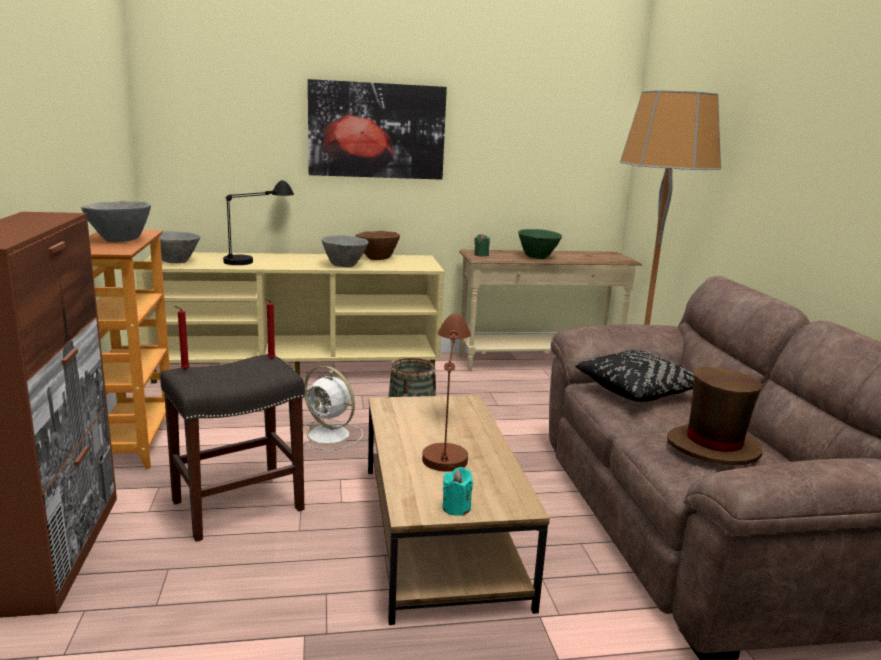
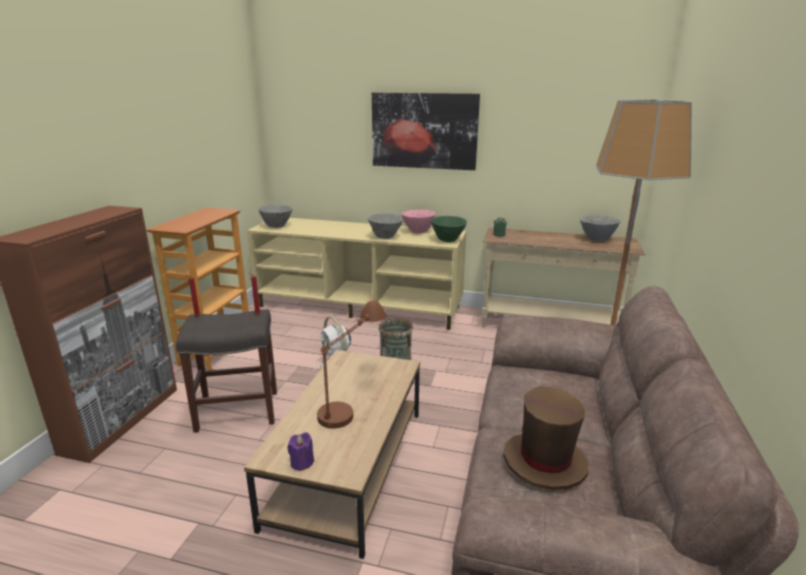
camera: 25 degrees right, 5 degrees up
(119, 240) = (199, 219): grey bowl -> grey bowl (596, 239)
(258, 258) = (333, 226): black table lamp -> none
(377, 259) = (418, 232): brown bowl -> pink bowl
(456, 508) = (302, 462): turquoise candle -> purple candle
(537, 257) = (547, 240): green bowl -> green bowl (448, 240)
(638, 391) = (540, 385): black pillow -> none

